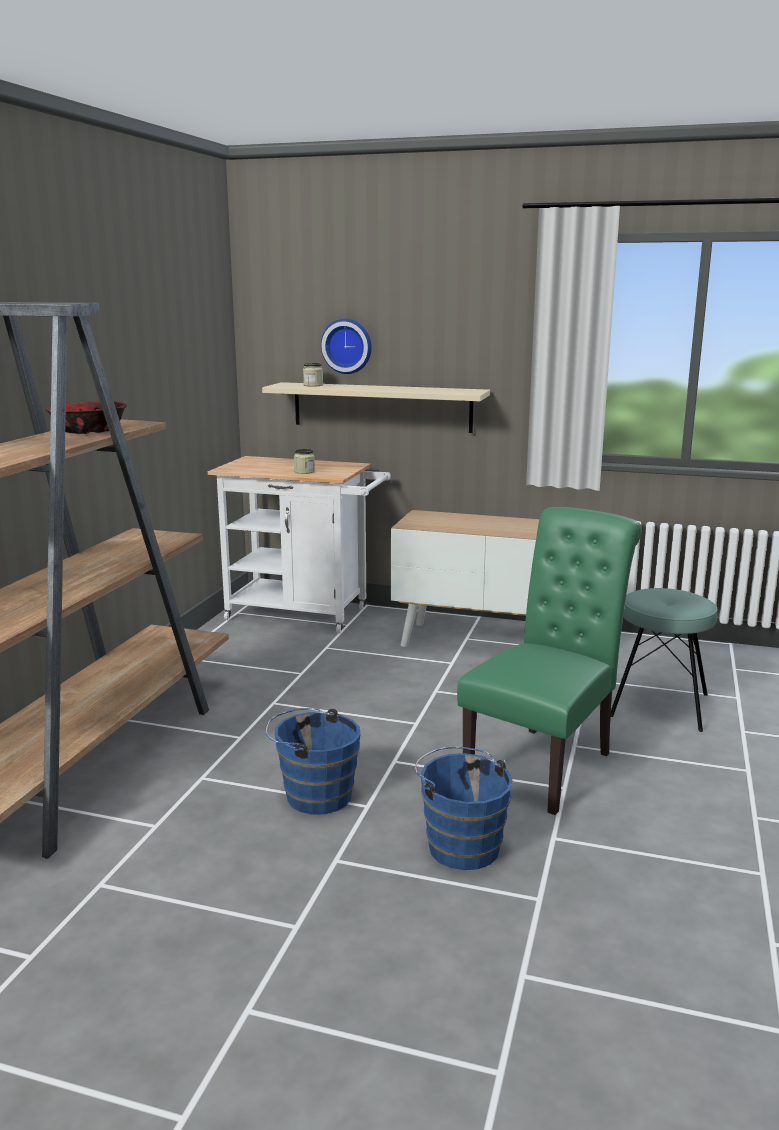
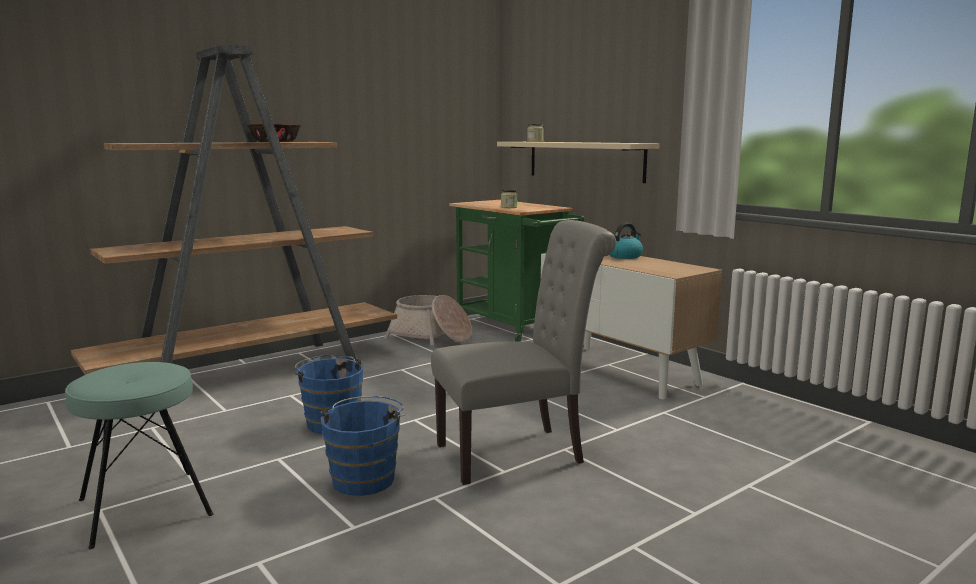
camera: 35 degrees right, 5 degrees down
(232, 650) = (431, 337): none -> basket
(305, 614) = (514, 328): white cart -> green cart
(347, 346) = (565, 110): wall clock -> none
(478, 519) = (624, 256): none -> kettle
(545, 763) = (518, 452): green chair -> grey chair
(659, 705) = (697, 445): turquoise stool -> turquoise stool (145, 507)

